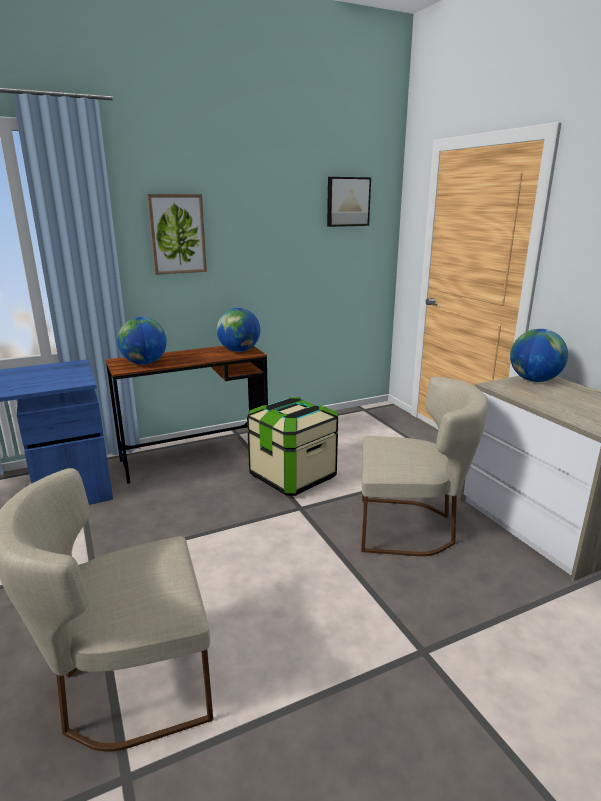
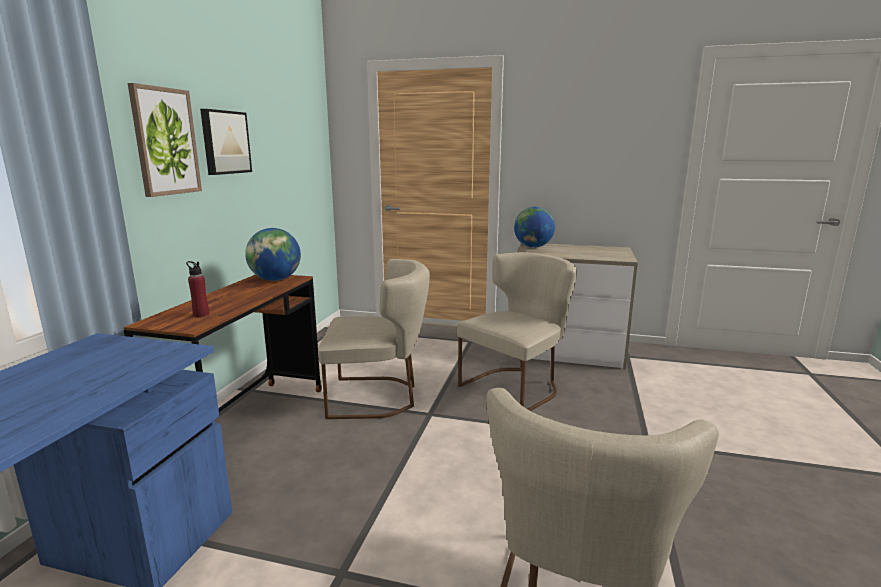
camera: 50 degrees left, 5 degrees down
(144, 363) = (201, 315): globe -> red bottle
(293, 476) = (378, 397): storage box -> beige chair
(347, 202) = (298, 114): picture -> picture (224, 142)

